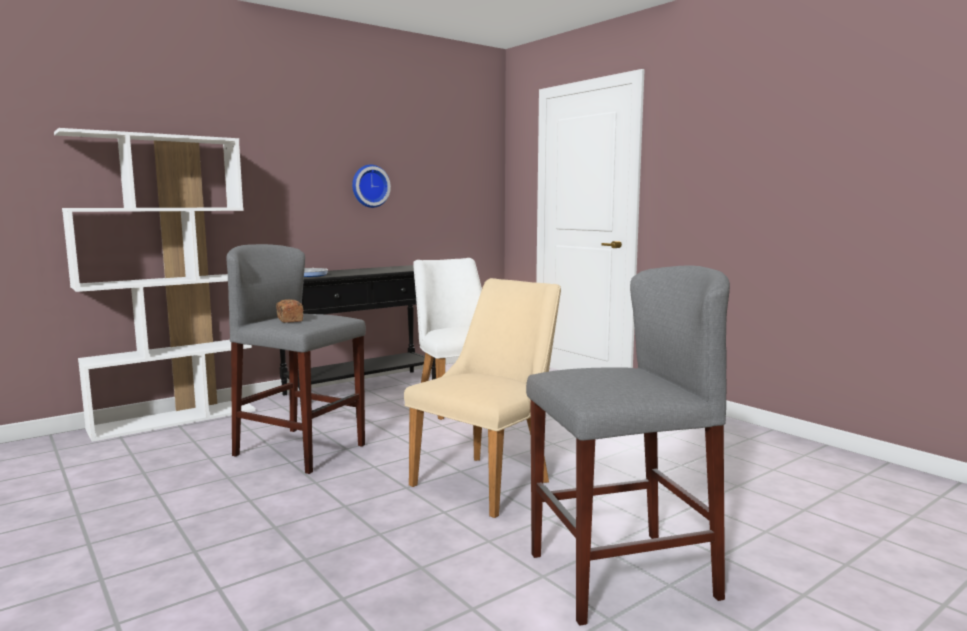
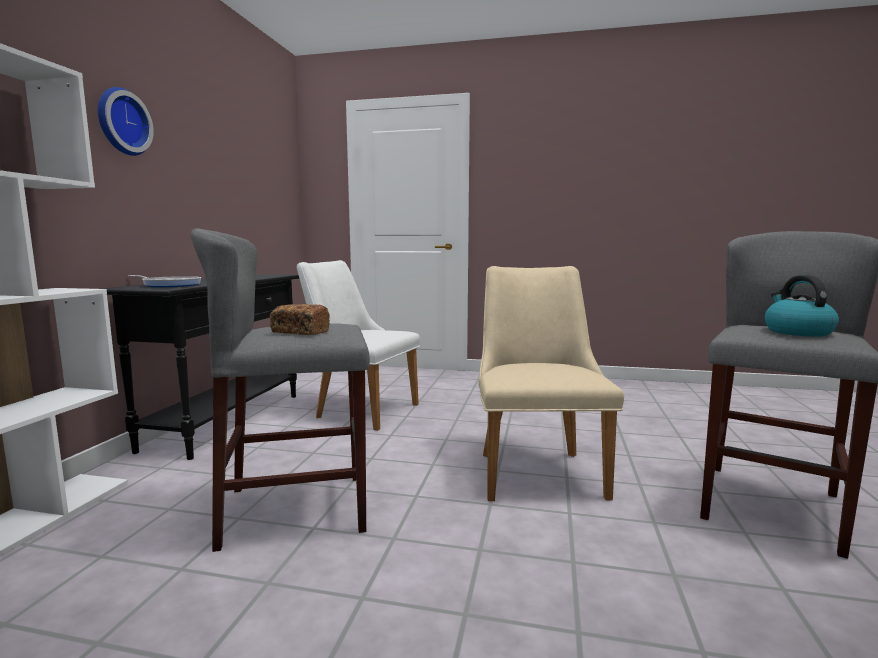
camera: 40 degrees left, 0 degrees up
(369, 186) = (201, 178): wall clock -> wall clock (121, 122)
(602, 380) = (797, 332): none -> kettle

